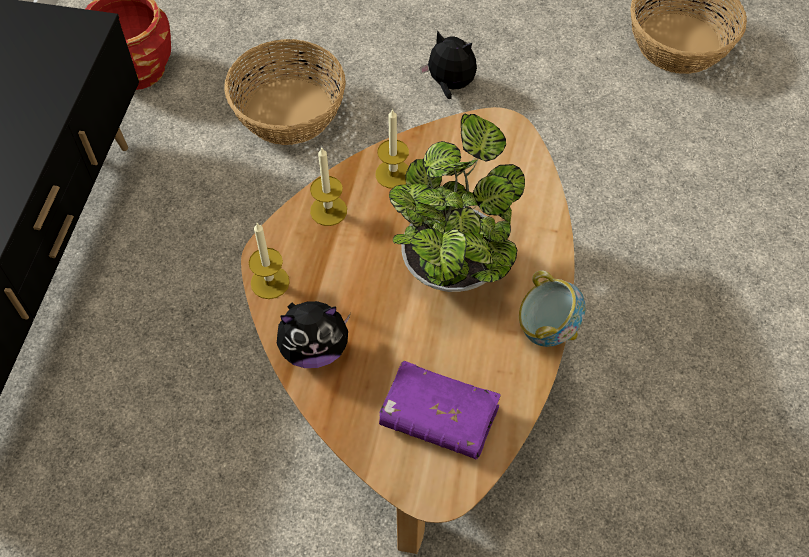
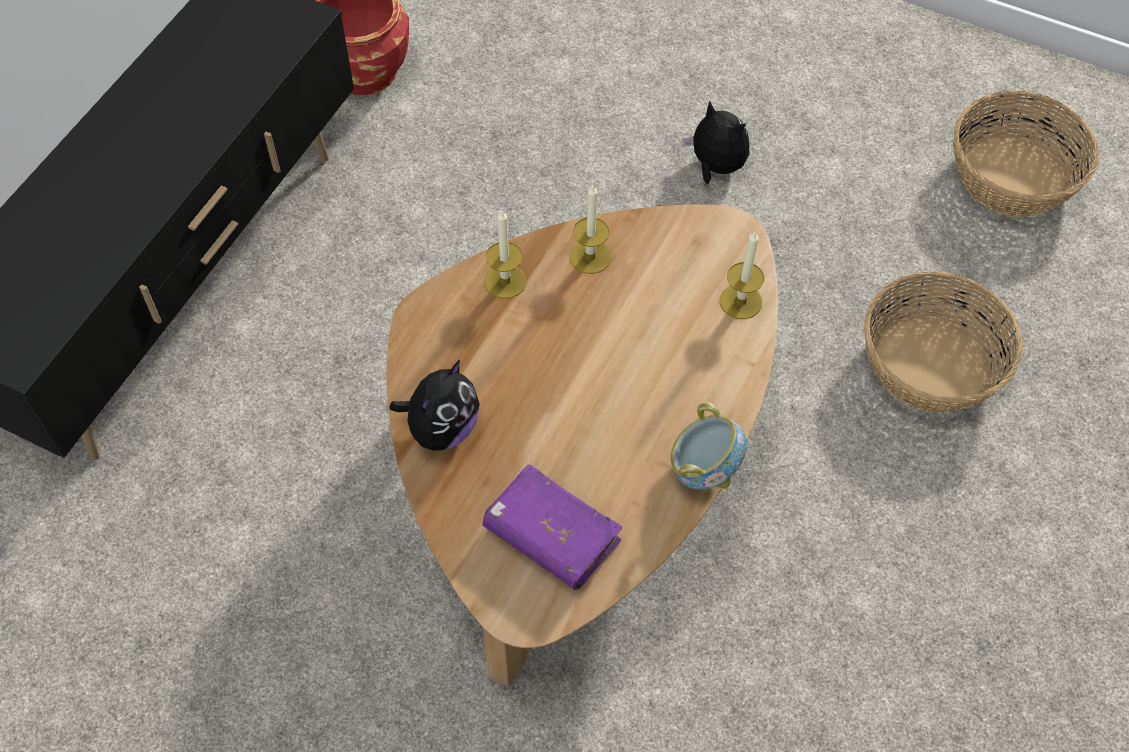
camera: 15 degrees right, 0 degrees up
(270, 282) = (417, 345): candle -> candle (740, 301)
(289, 110) = (520, 156): basket -> basket (930, 363)
(314, 349) = (442, 429): plush toy -> plush toy turned 60 degrees counterclockwise
(452, 261) = (623, 370): potted plant -> none

